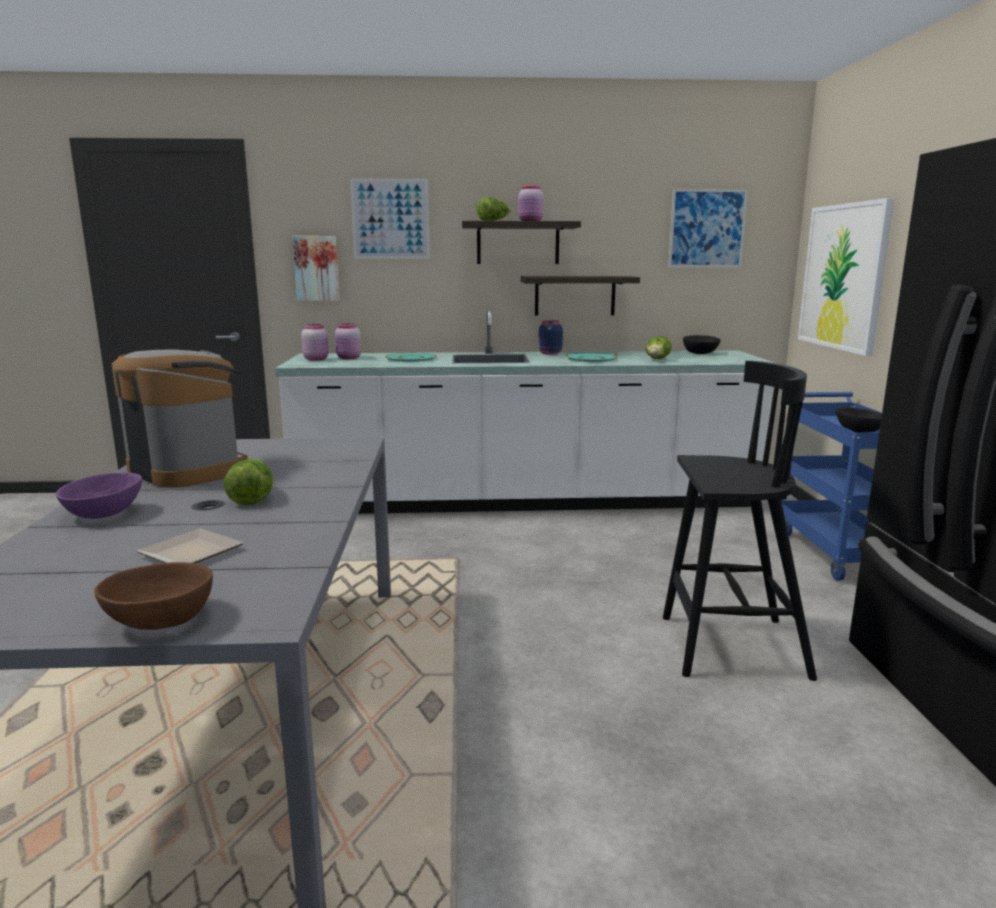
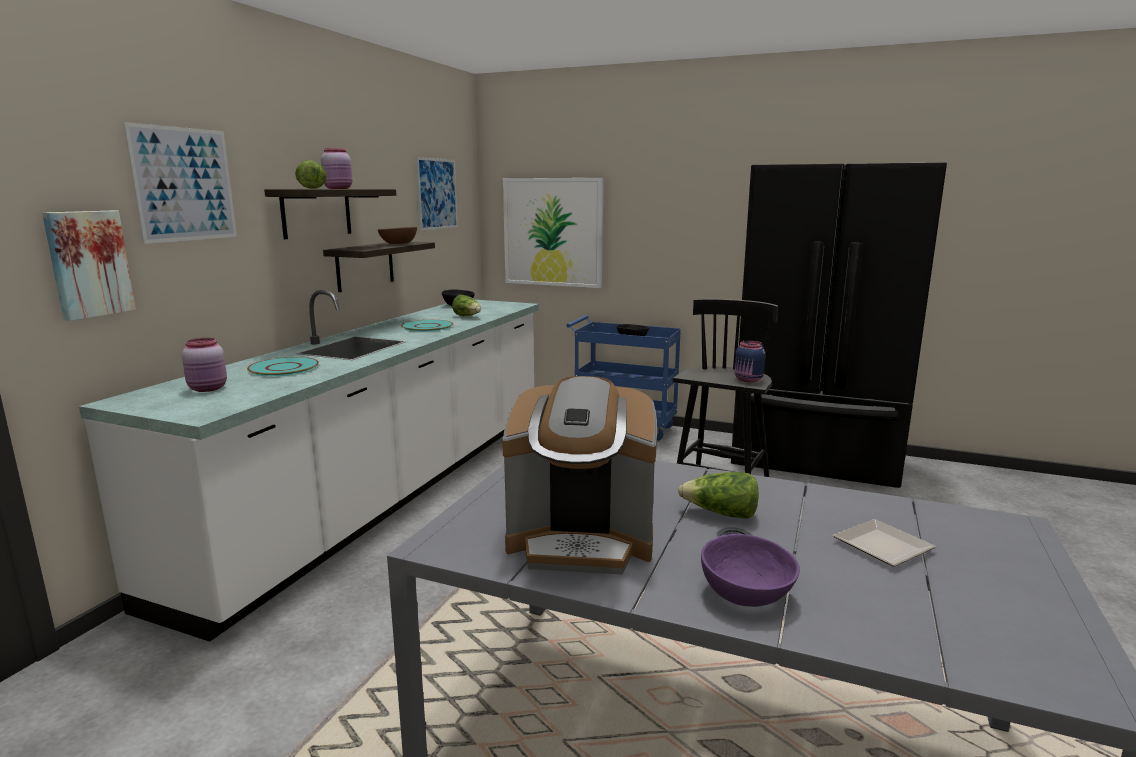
camera: 65 degrees left, 0 degrees up
(161, 621) = (1033, 561): brown bowl -> brown bowl (399, 244)
(189, 469) = (581, 541): coffee machine -> coffee machine turned 150 degrees counterclockwise
(316, 359) = (173, 402): pink jar -> none
(549, 353) = (367, 330): blue jar -> blue jar (748, 380)

